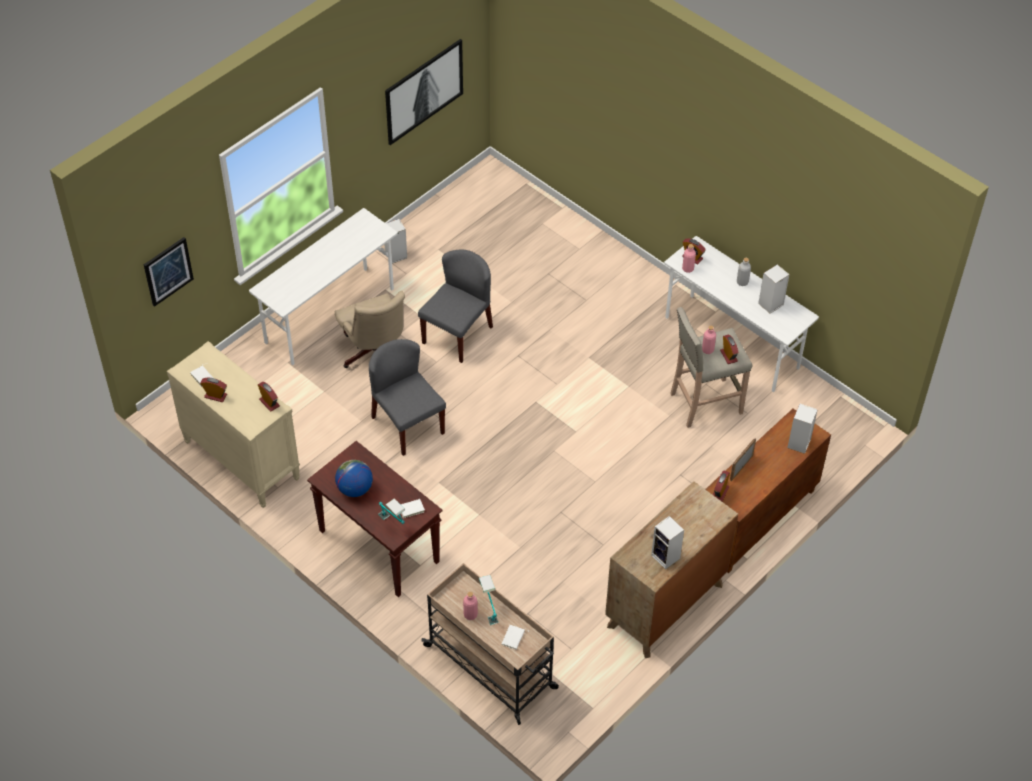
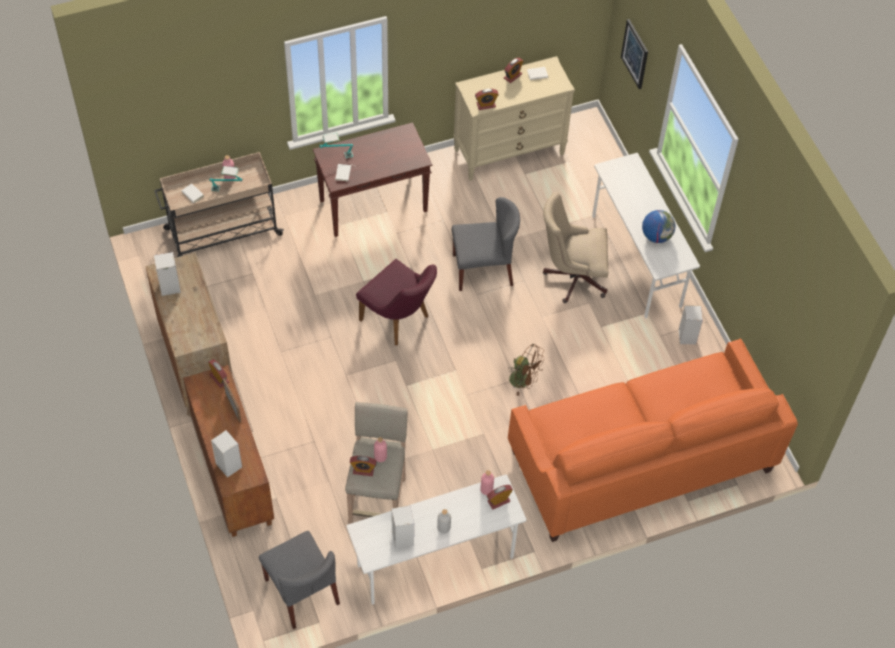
camera: 115 degrees right, 5 degrees up
(354, 489) = (384, 146): globe -> globe (656, 236)
(424, 91) = (781, 305): picture -> none
(457, 334) = (565, 345): grey chair -> grey chair (302, 592)
(508, 465) = (399, 321): none -> purple chair
(515, 349) = (524, 381): none -> brown fan
(543, 247) = (641, 459): none -> orange sofa

